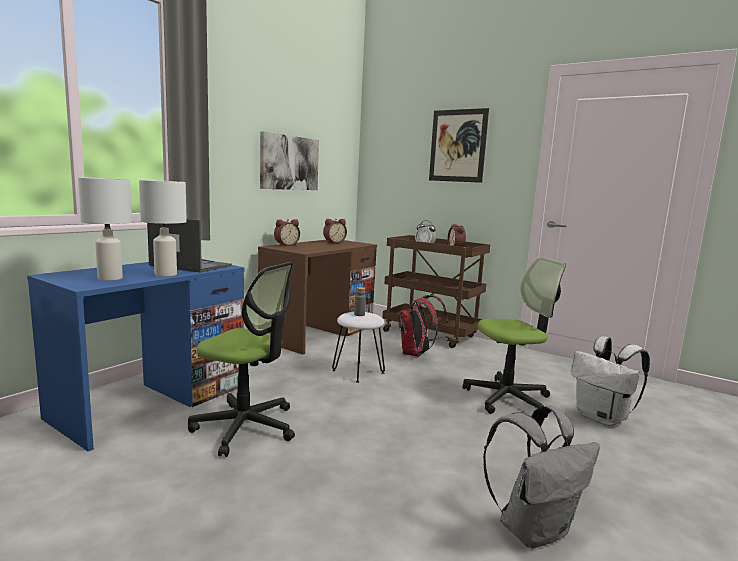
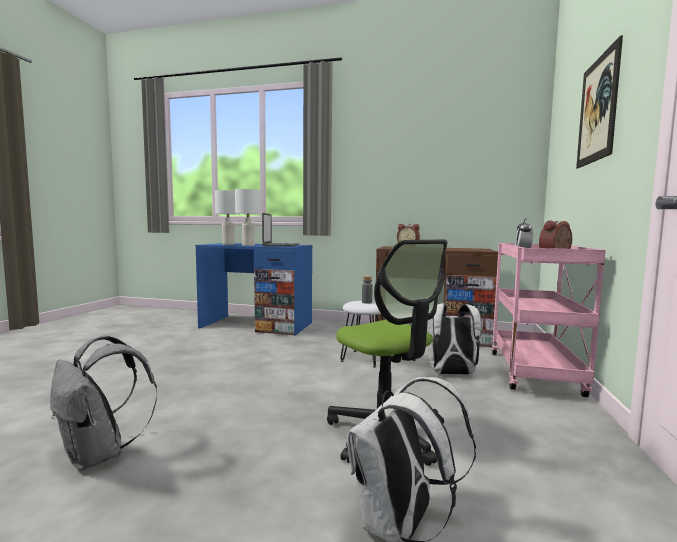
camera: 70 degrees right, 5 degrees down
(246, 427) = (237, 346): office chair -> none
(289, 163) = (428, 175): picture -> none
(333, 242) = (463, 248): alarm clock -> none
(417, 354) = (450, 374): red backpack -> white backpack
(431, 334) = (536, 374): brown cart -> pink cart

